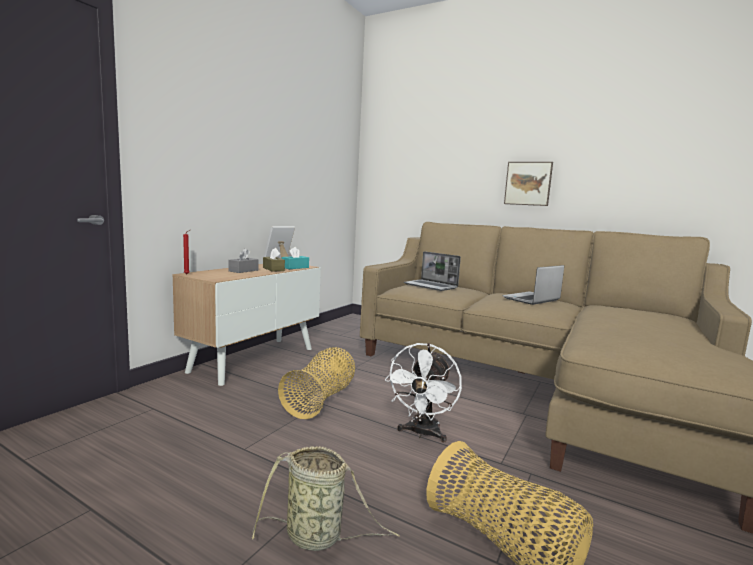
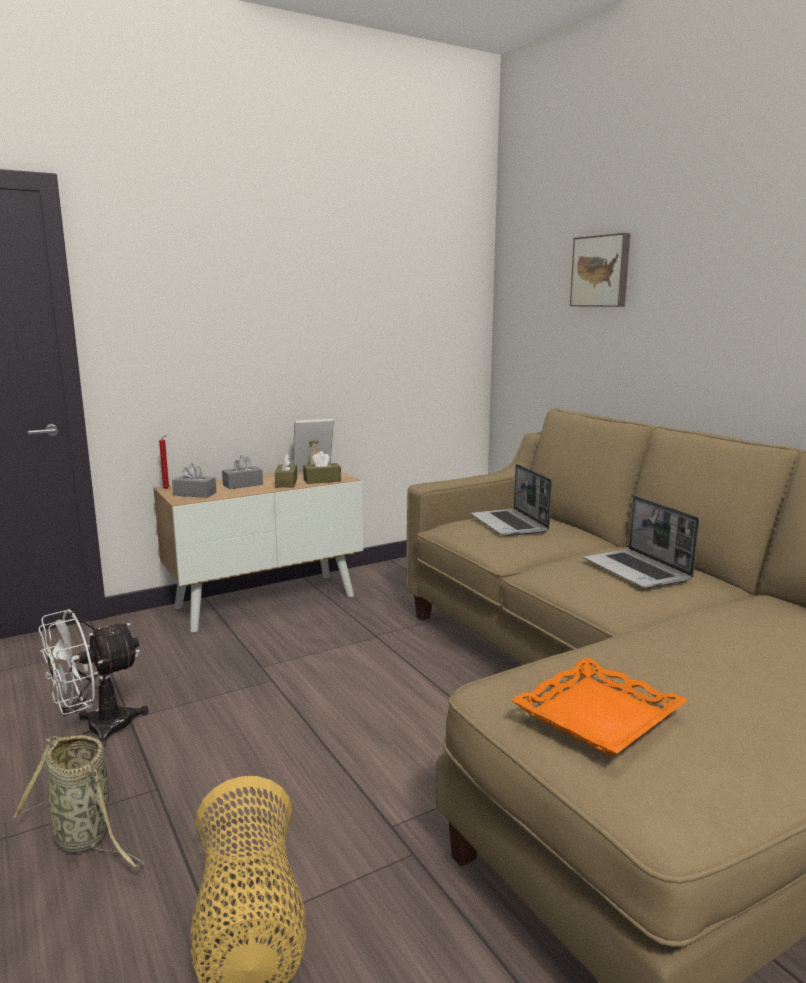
camera: 30 degrees right, 5 degrees up
(218, 276) = (195, 494): none -> grey tissue box
(295, 267) = (322, 480): turquoise tissue box -> brown tissue box
(321, 400) = (277, 675): basket -> none
(422, 433) = (341, 754): white fan -> white fan (97, 730)
(528, 183) = (726, 343): picture -> picture (601, 271)
(531, 299) = (638, 571): laptop -> laptop turned 105 degrees counterclockwise
(660, 349) = (599, 716): none -> orange tray

